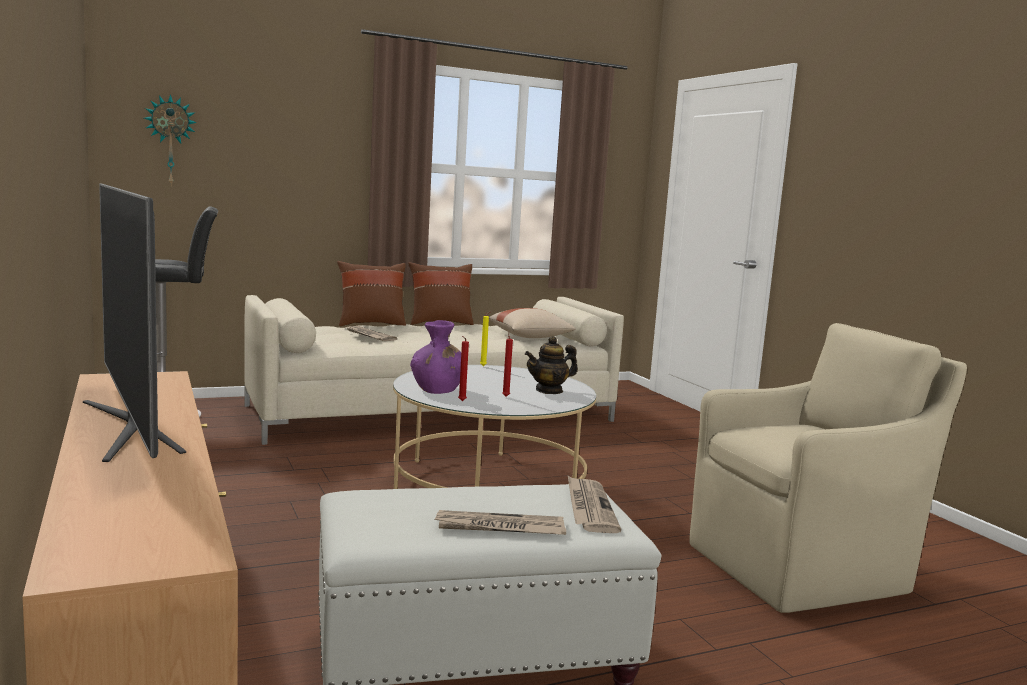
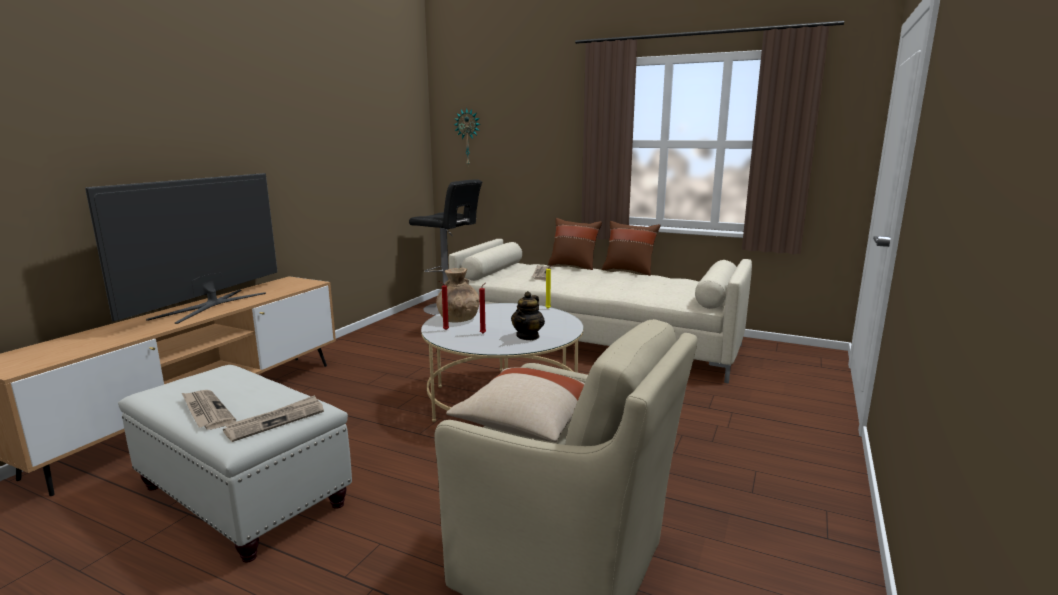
camera: 50 degrees right, 5 degrees up
(437, 390) = (458, 319): purple vase -> brown vase
(530, 337) = (669, 292): beige pillow -> beige pillow (527, 425)
(549, 390) = (528, 336): teapot -> teapot turned 90 degrees counterclockwise

